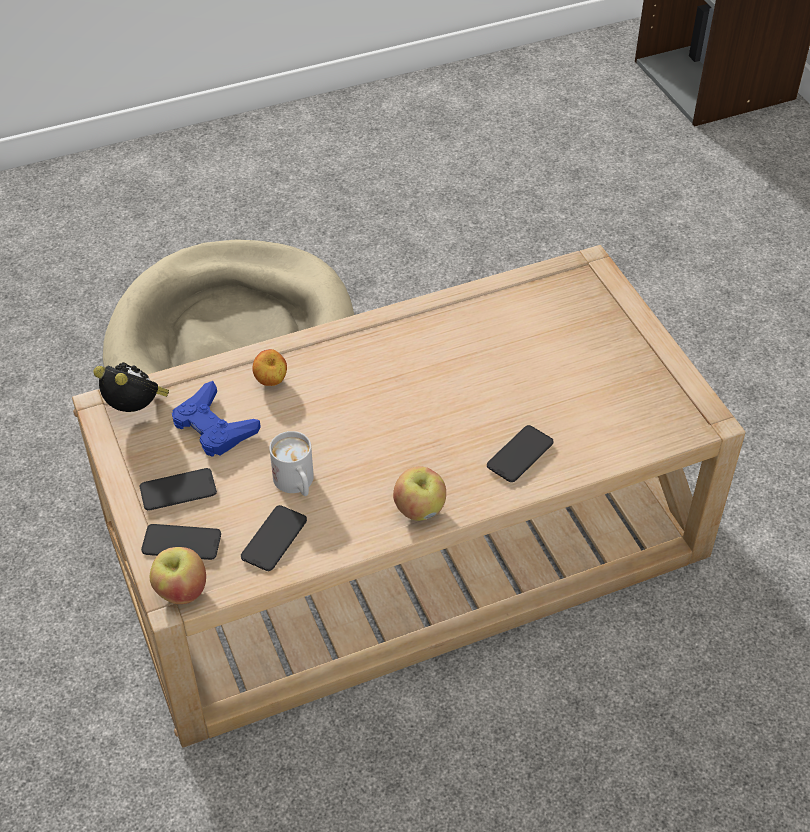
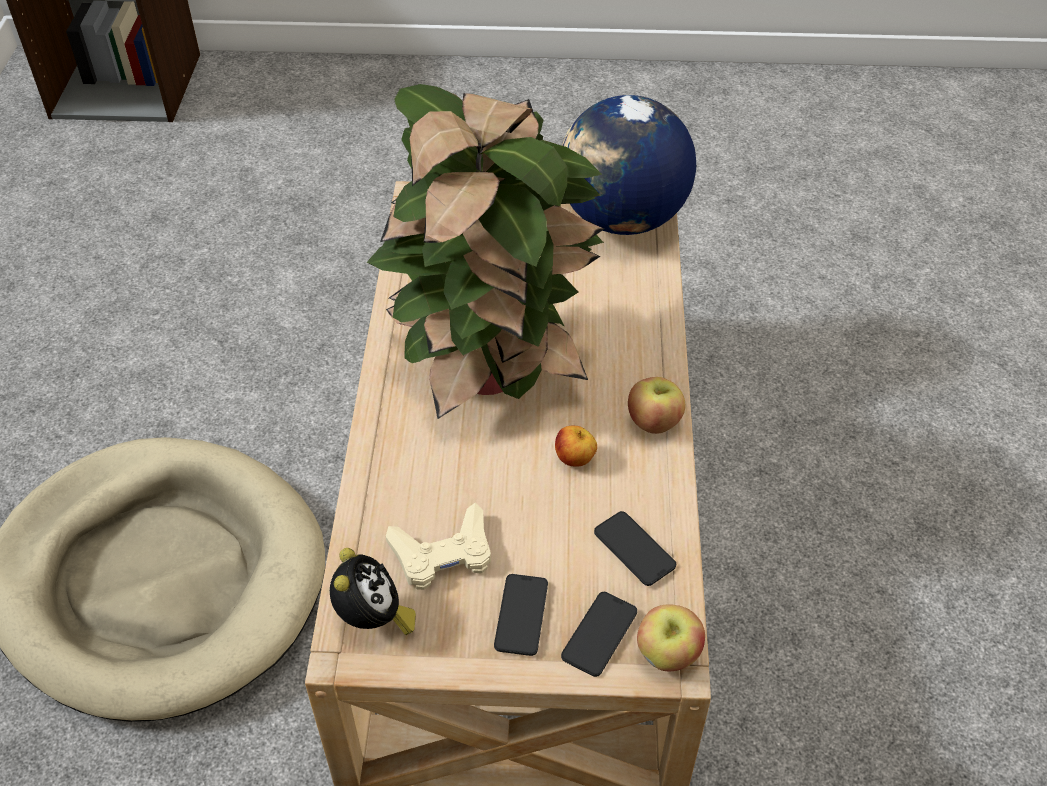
camera: 65 degrees left, 0 degrees up
(136, 409) = (373, 619): alarm clock -> alarm clock turned 120 degrees clockwise
(214, 426) = (443, 554): blue game controller -> beige game controller
(271, 381) = (408, 482): apple -> apple (575, 460)
(296, 484) = (568, 507): white mug -> none
(421, 384) = (490, 365): none -> potted plant
(520, 454) = (624, 328): phone -> none
(666, 407) = (622, 219): none -> globe

